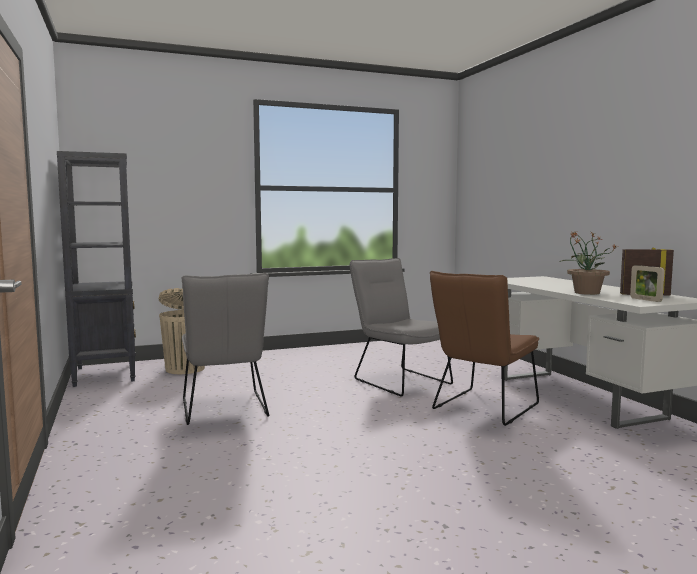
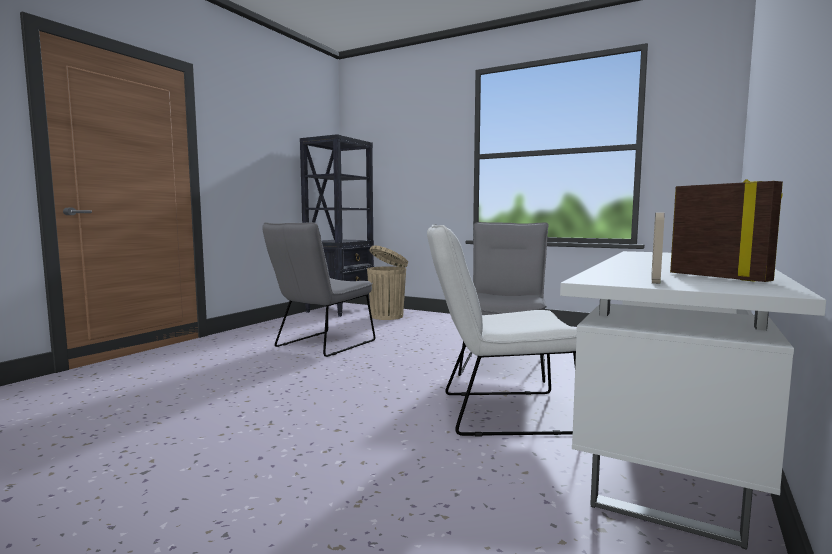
camera: 50 degrees right, 0 degrees up
(482, 408) = (496, 413): brown chair -> white chair
(586, 293) = (632, 267): potted plant -> none

